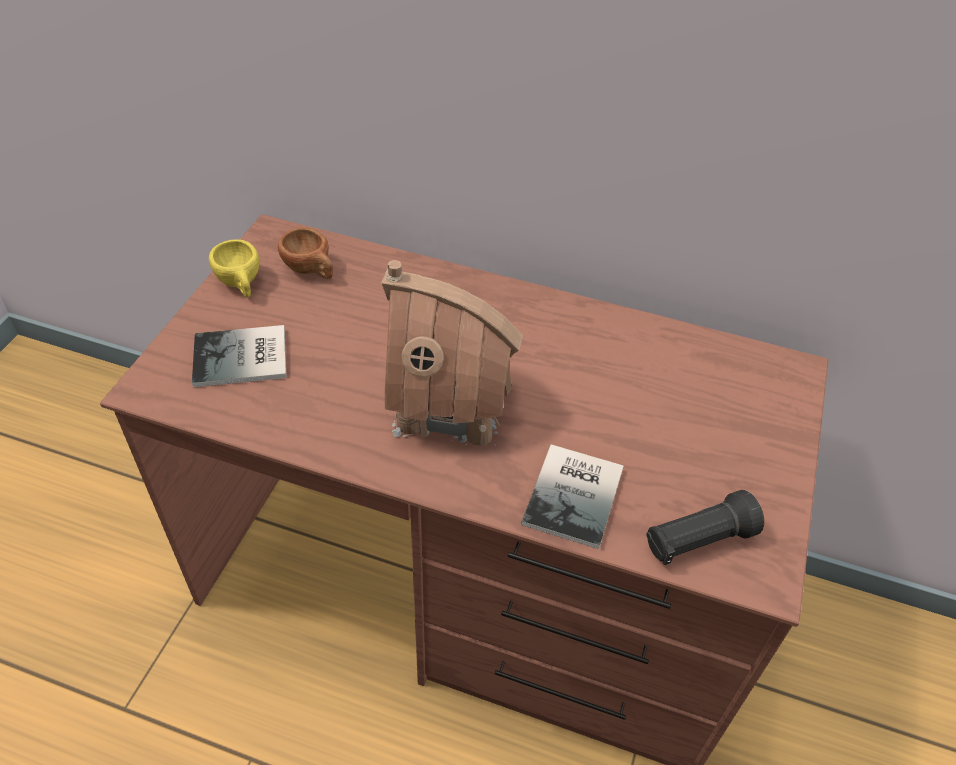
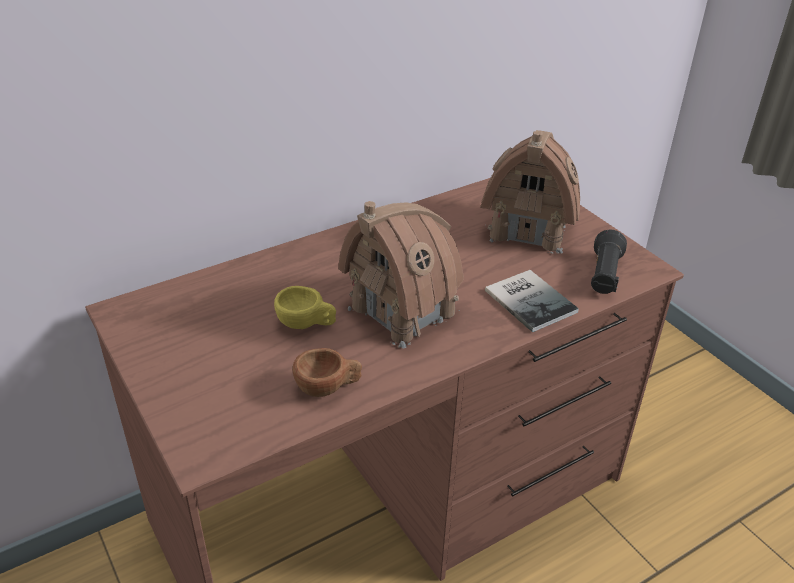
camera: 50 degrees left, 10 degrees down
(241, 284) = (153, 352): yellow cup -> yellow cup (306, 324)
(243, 359) = (238, 387): book -> none
(311, 270) = (189, 310): brown cup -> brown cup (328, 387)
(707, 426) = (529, 229): none -> toy house

